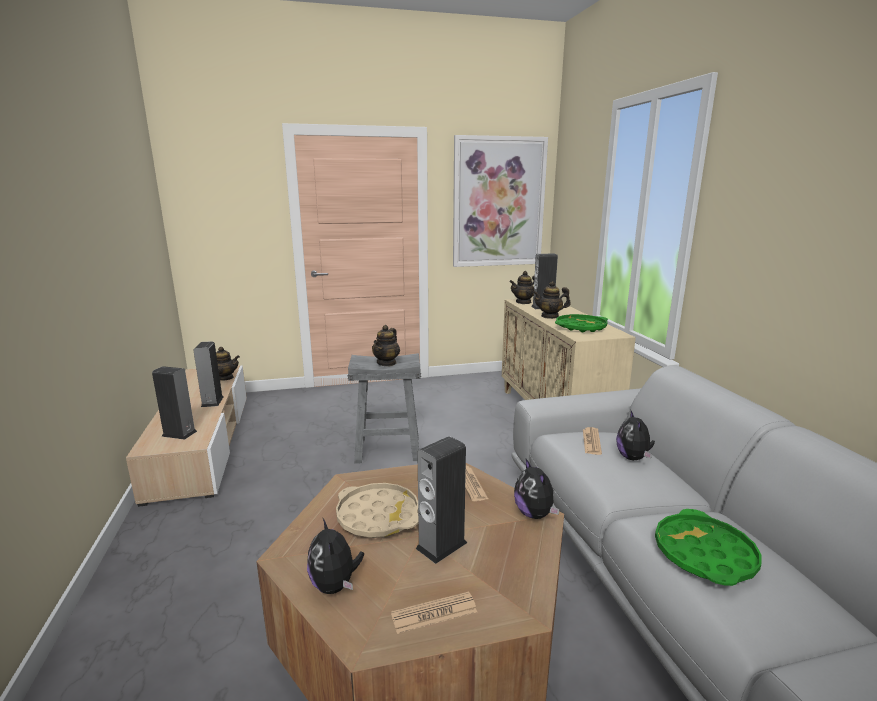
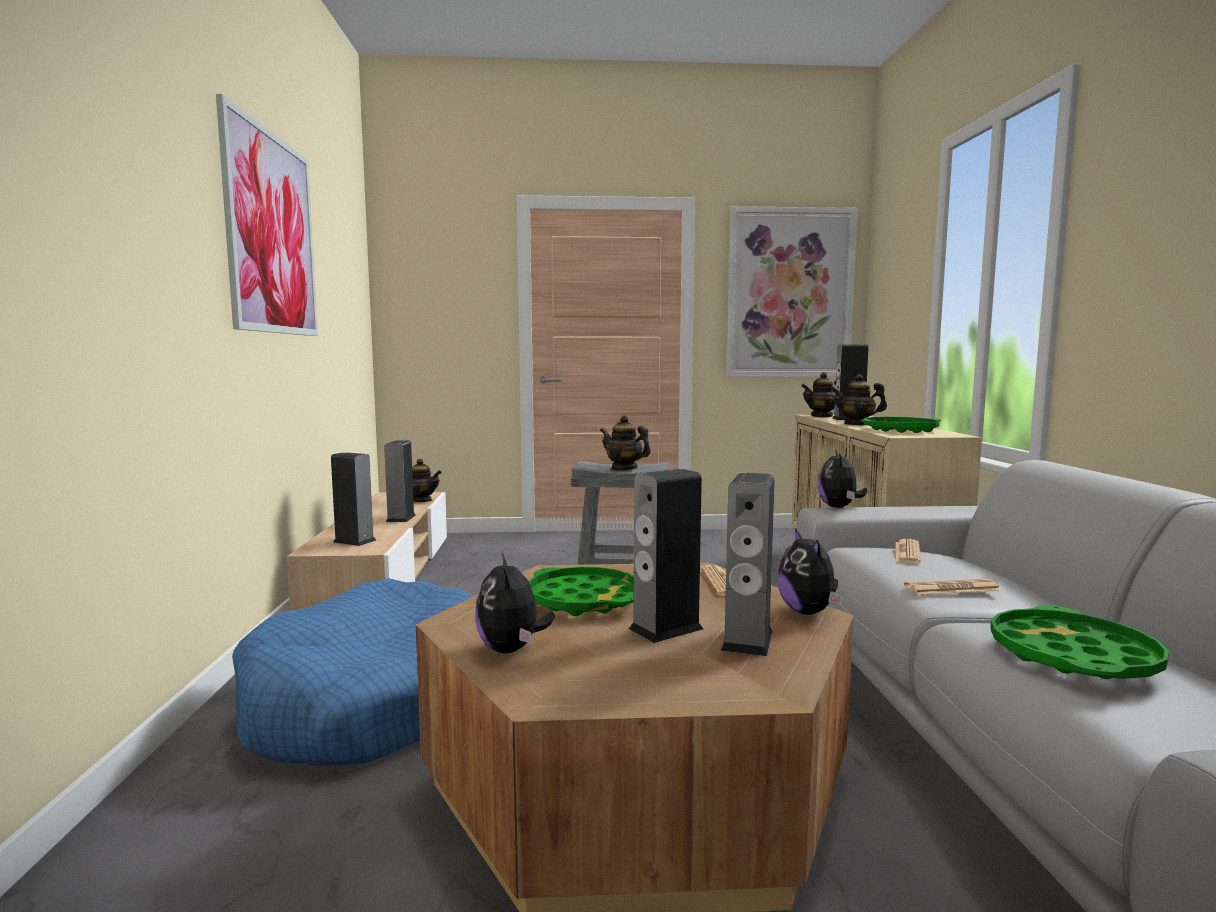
camera: 10 degrees right, 10 degrees down
(75, 195) = (272, 234): none -> picture
(216, 579) = (372, 700): none -> blue dog bed
(378, 516) = (584, 600): beige tray -> green tray
(386, 363) = (624, 468): teapot -> teapot turned 90 degrees clockwise
(434, 613) = (641, 683): newspaper -> newspaper (952, 588)
(498, 552) = (747, 640): none -> speaker
(633, 458) = (971, 571): plush toy -> plush toy (839, 507)

